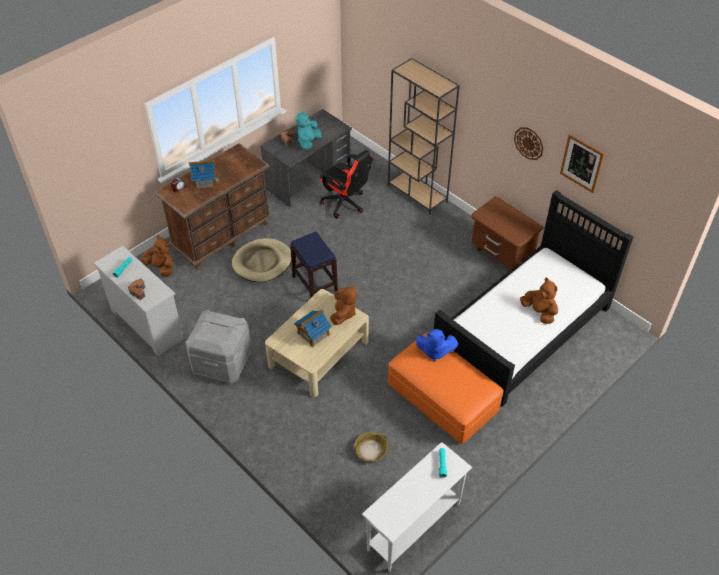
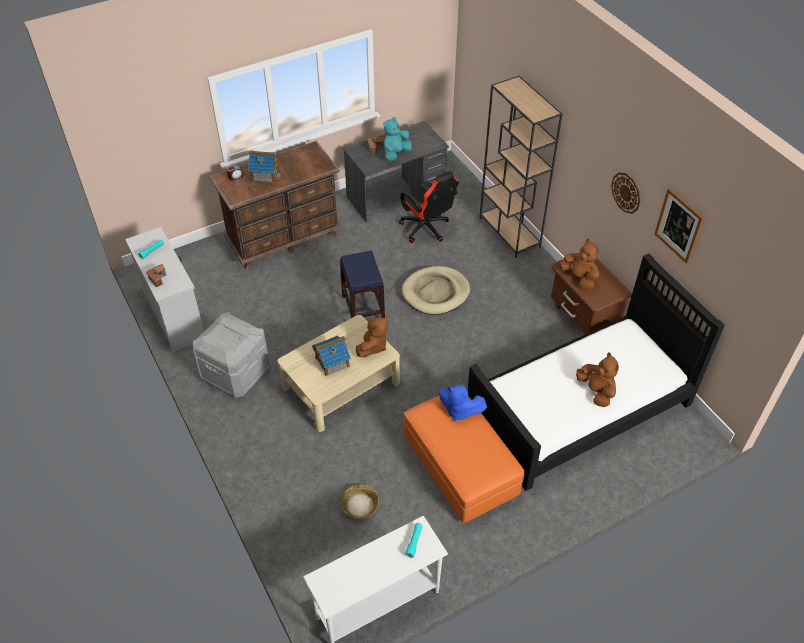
camera: 15 degrees right, 0 degrees up
(161, 267) = (210, 260): brown plush toy -> brown plush toy (579, 277)
(262, 262) = (316, 274): beige dog bed -> beige dog bed (436, 292)

